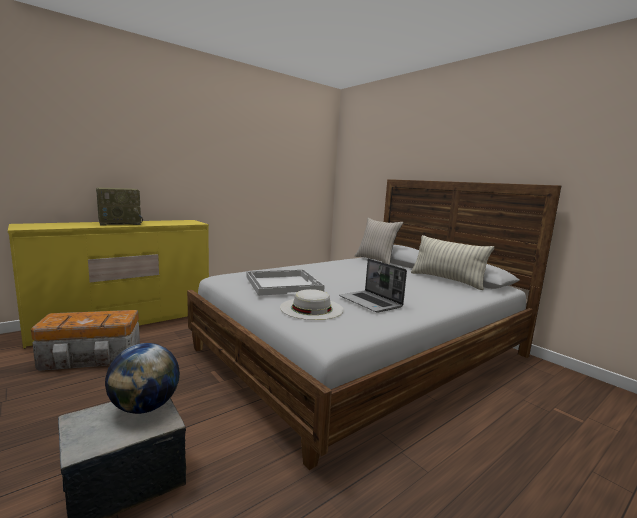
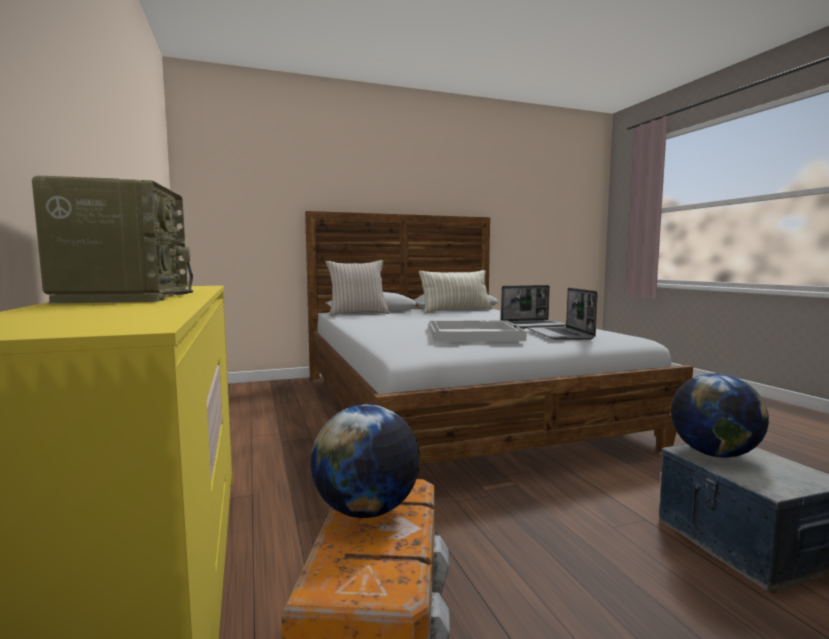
camera: 70 degrees left, 5 degrees down
(101, 315) = (366, 510): none -> globe
(311, 308) = (561, 335): white hat -> laptop

